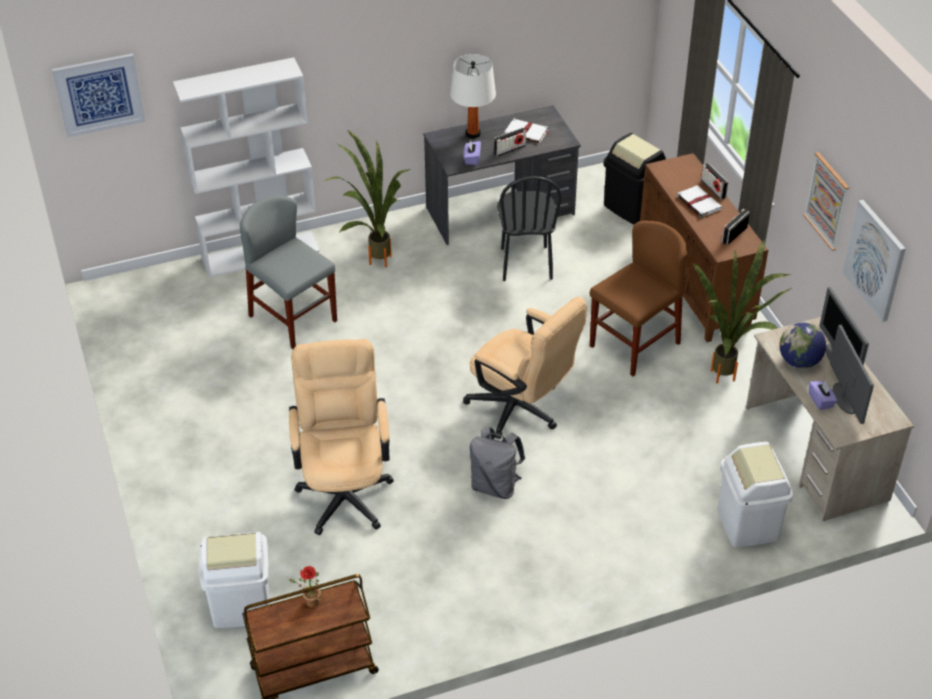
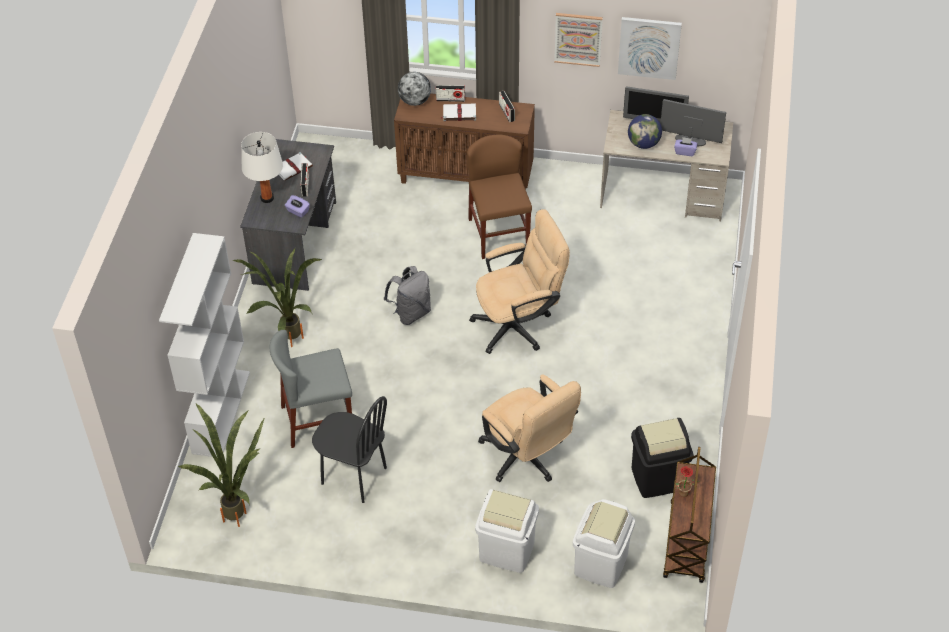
camera: 60 degrees left, 5 degrees up
(99, 94) = (132, 376): picture -> none
(344, 489) = (527, 458): beige office chair -> beige office chair turned 150 degrees counterclockwise
(495, 486) = (581, 371): grey backpack -> grey backpack (411, 313)
(525, 263) = (367, 254): black chair -> black chair (353, 476)
(632, 207) = (353, 167): black trash can -> black trash can (657, 478)
(685, 167) = (415, 101): none -> globe
(730, 376) = (565, 200): potted plant -> potted plant (239, 512)
(748, 524) = (700, 257): white trash can -> white trash can (507, 550)

